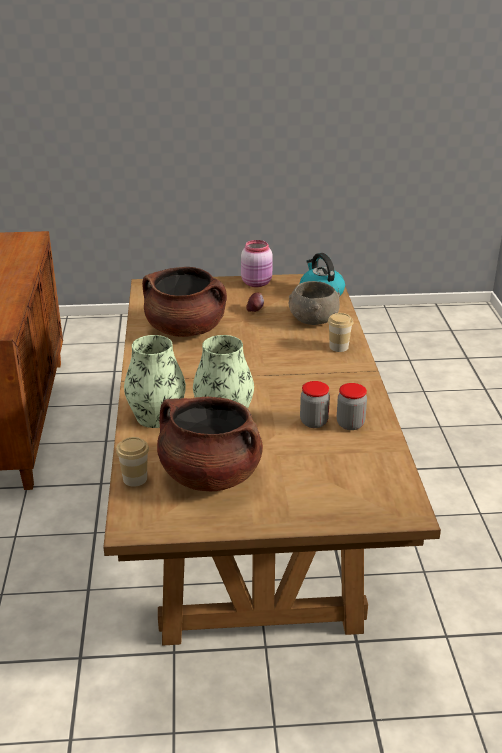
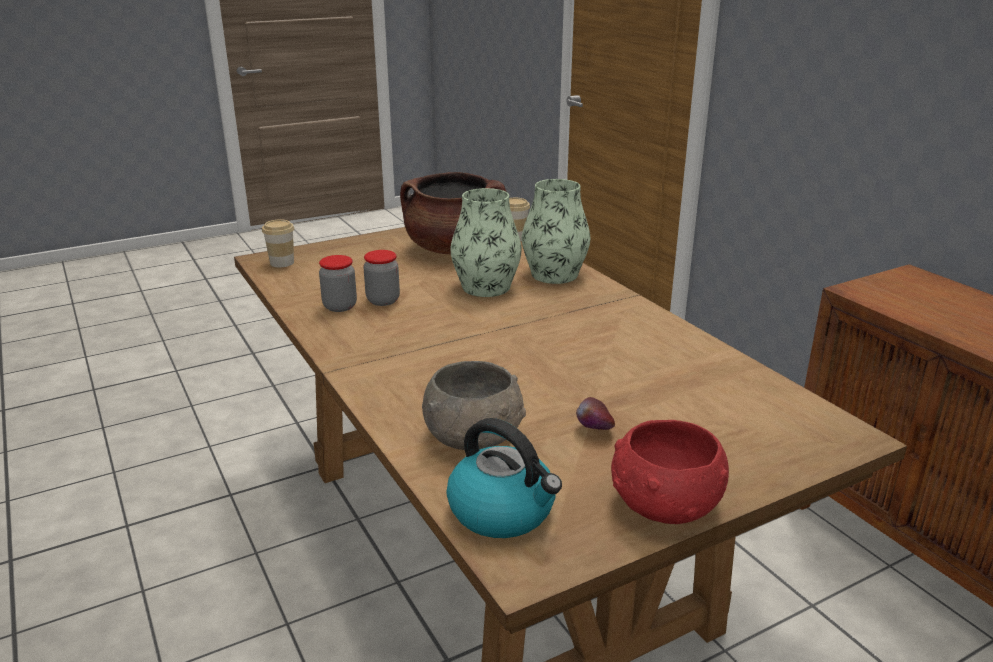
camera: 155 degrees right, 5 degrees down
(185, 330) = (657, 368): brown cooking pot -> none
(257, 283) = (664, 505): pink jar -> red bowl
(338, 347) = (399, 395): cup -> cup (282, 263)

